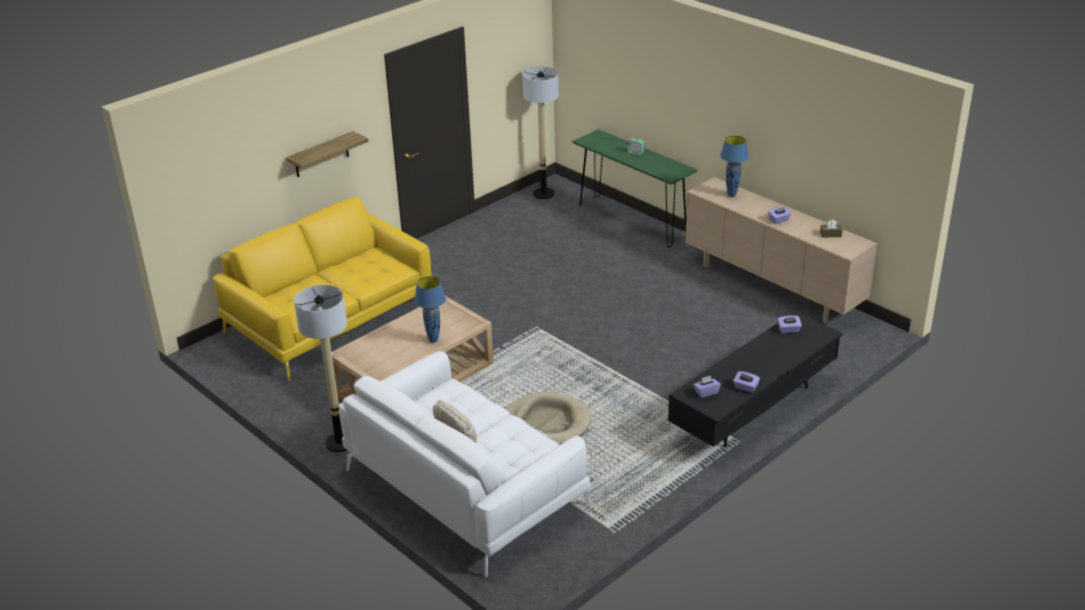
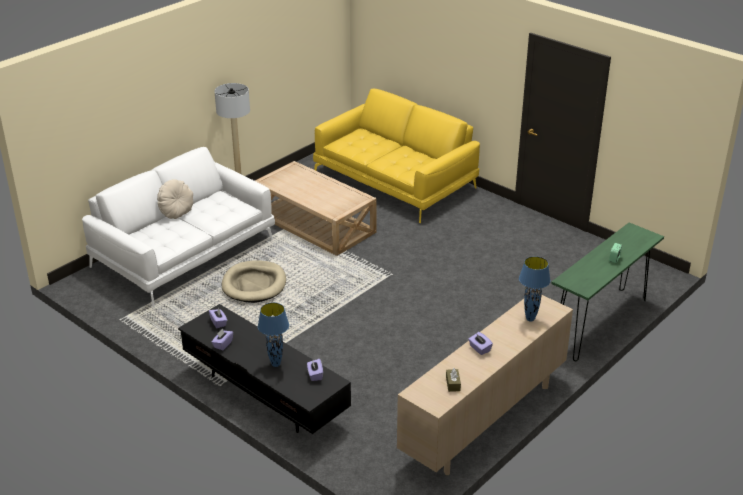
camera: 85 degrees right, 0 degrees up
(321, 155) = (462, 76): shelf -> none
(433, 340) = (310, 199): blue table lamp -> blue table lamp (276, 364)
(543, 194) = (637, 268): floor lamp -> none

